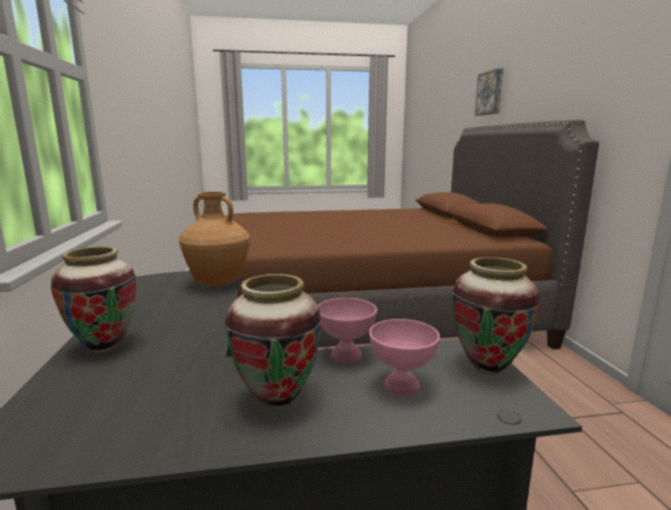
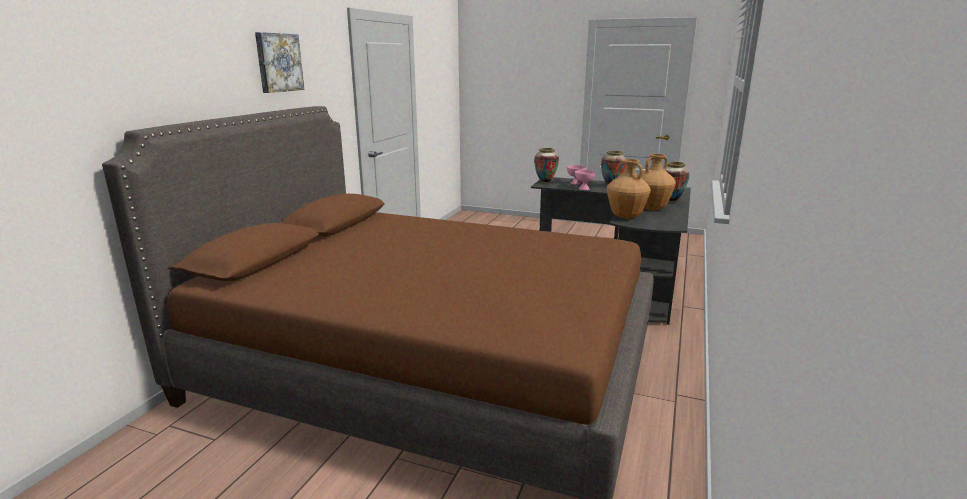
camera: 150 degrees left, 5 degrees up
(168, 310) = (651, 209): none -> brown vase
(490, 93) = (142, 67): picture -> picture (278, 62)

